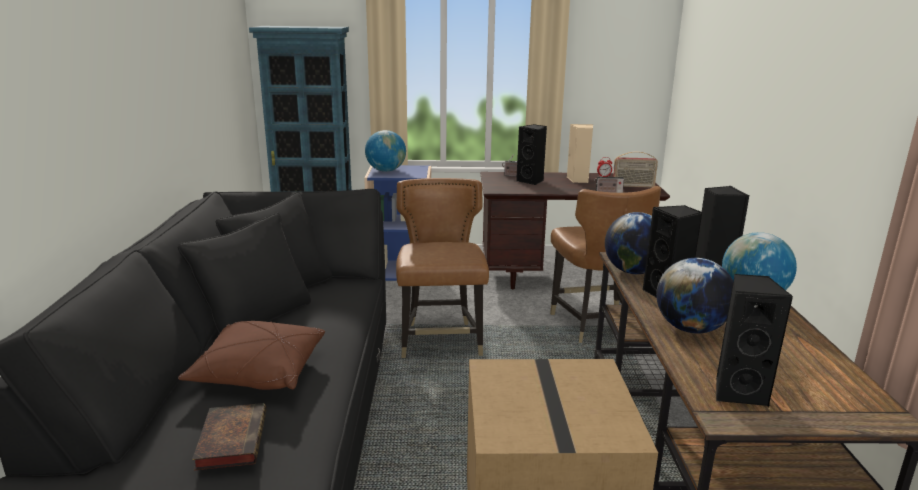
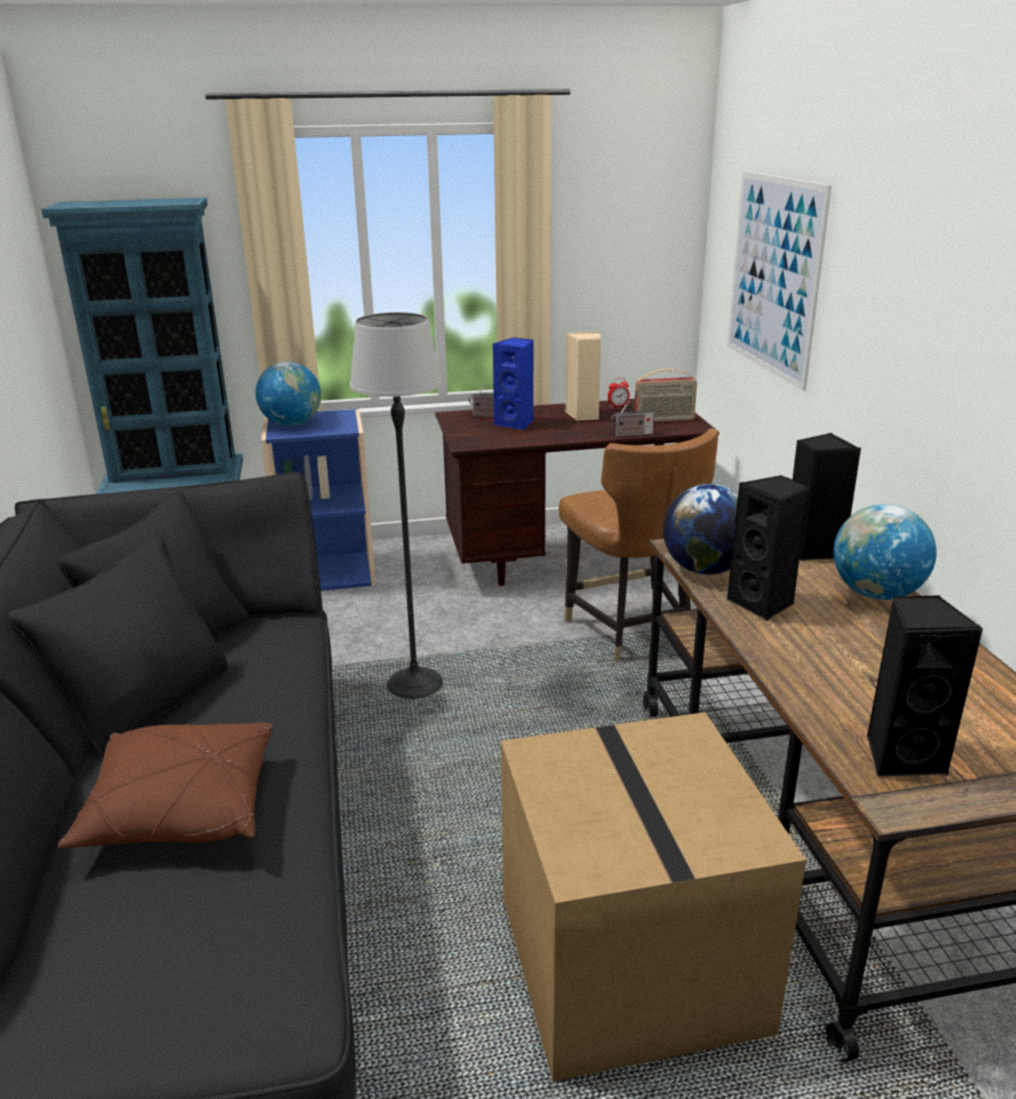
camera: 10 degrees left, 5 degrees up
(231, 439) = (171, 937): book -> none
(441, 340) = (415, 684): brown chair -> floor lamp
(531, 181) = (516, 423): black speaker -> blue speaker
(690, 329) = (810, 658): globe -> none
(713, 89) = (774, 276): none -> picture

